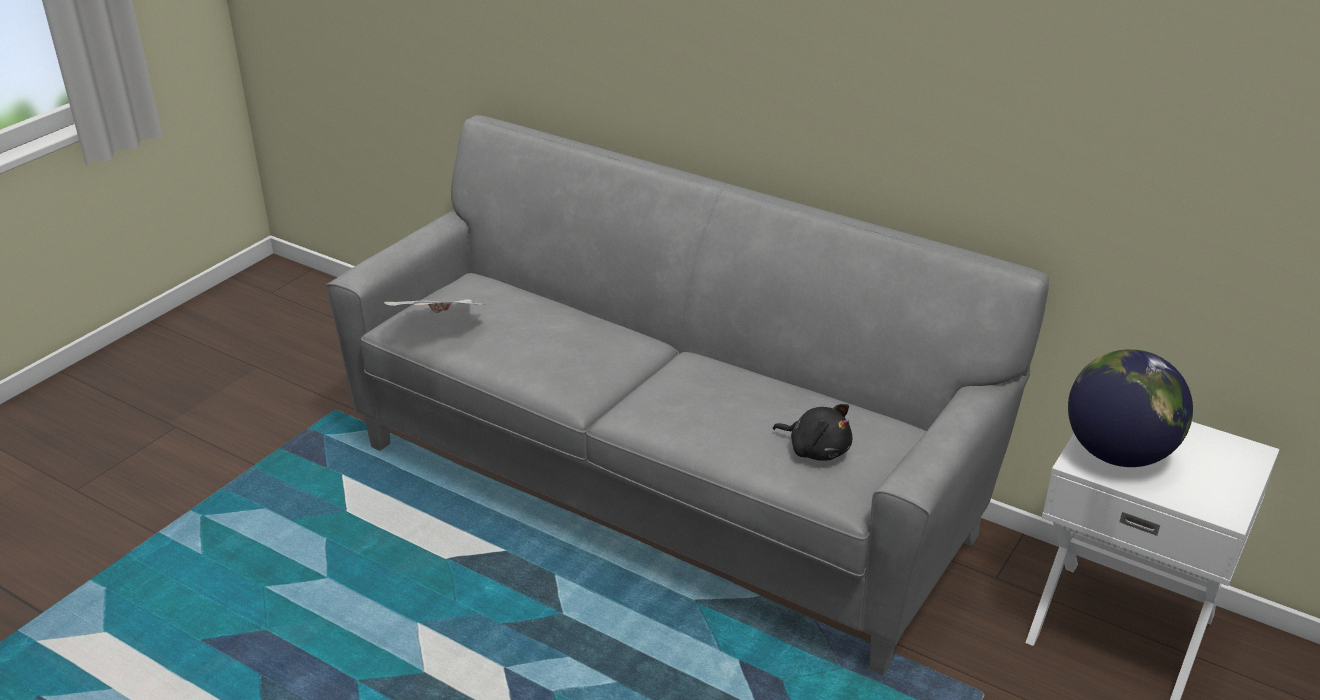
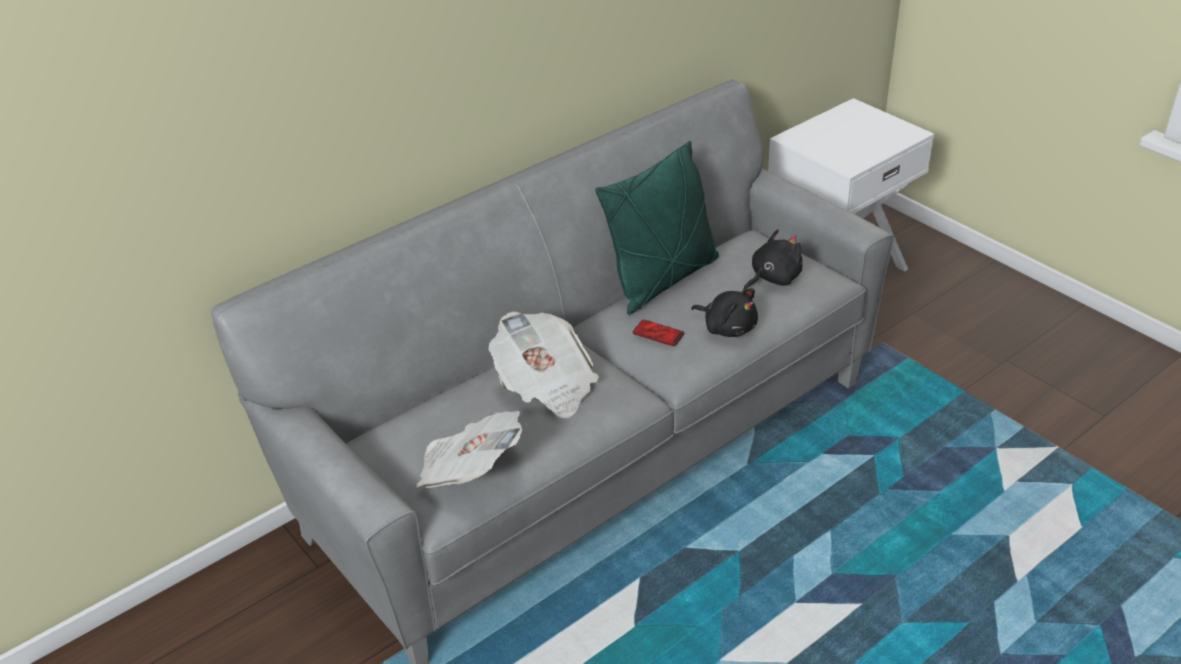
camera: 70 degrees left, 5 degrees up
(567, 340) = (546, 385): none -> newspaper
(676, 390) = (658, 334): none -> phone
(709, 432) = (727, 327): none -> black plush toy
(779, 381) = (663, 280): none -> green pillow
(1118, 454) = (843, 150): globe -> none

